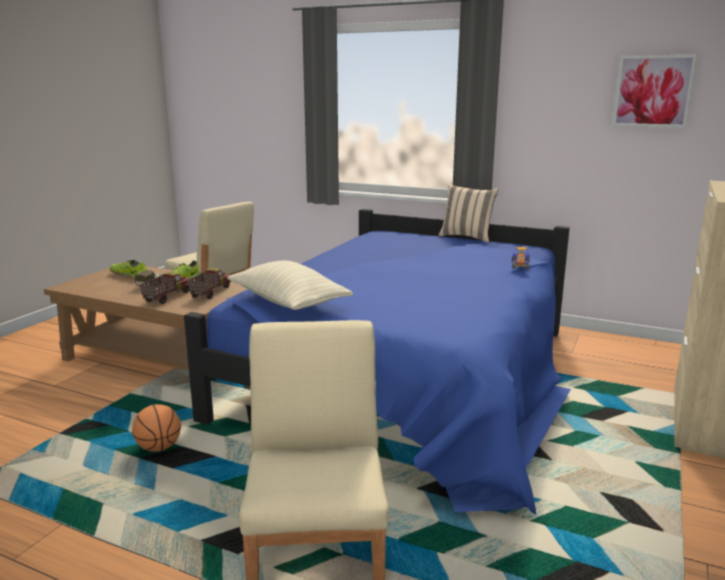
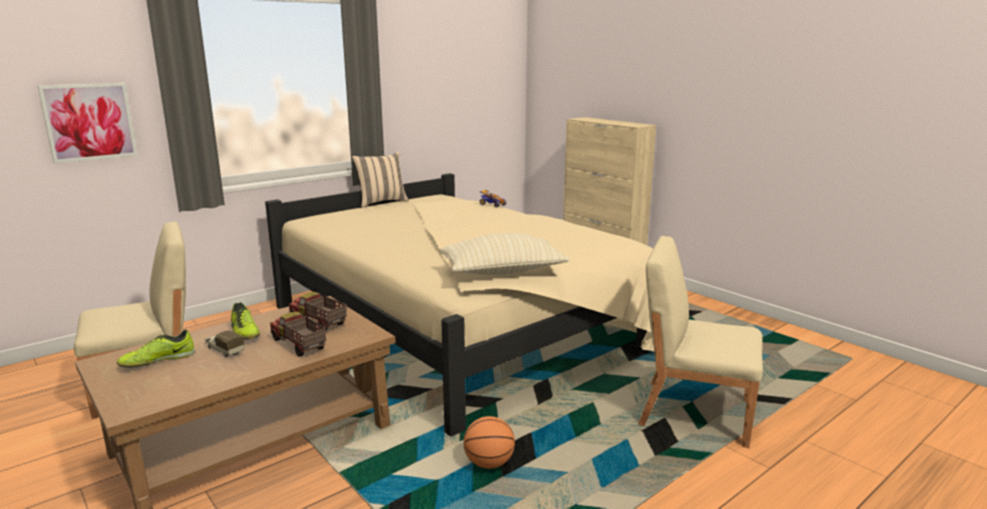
camera: 65 degrees left, 0 degrees up
(411, 377) = (466, 325): blue bed -> beige bed
(653, 91) = (474, 61): picture -> picture (89, 122)

